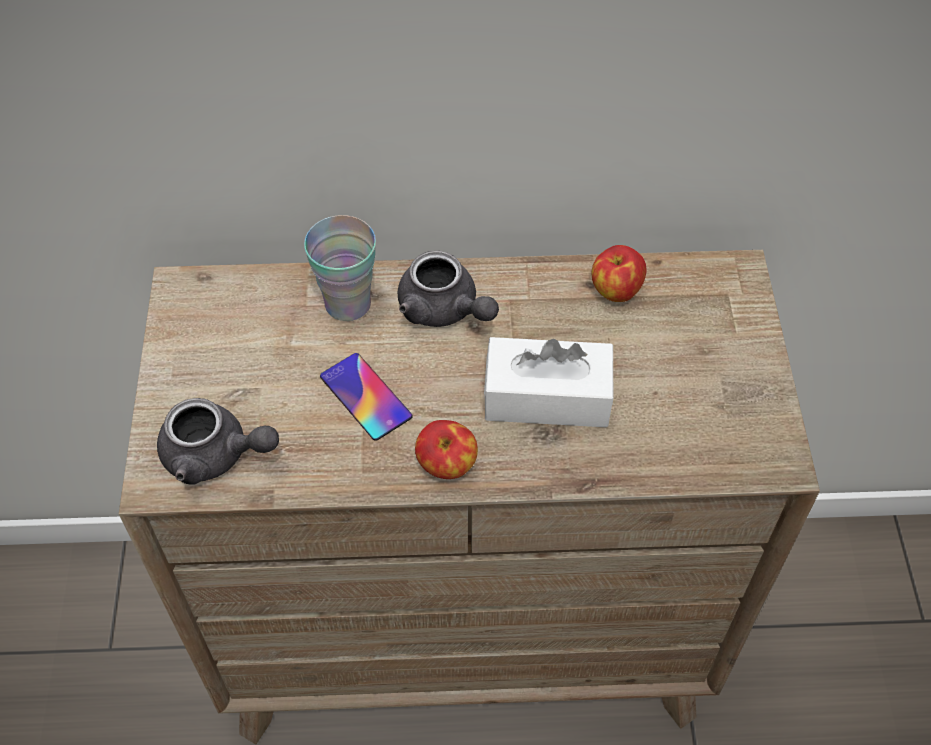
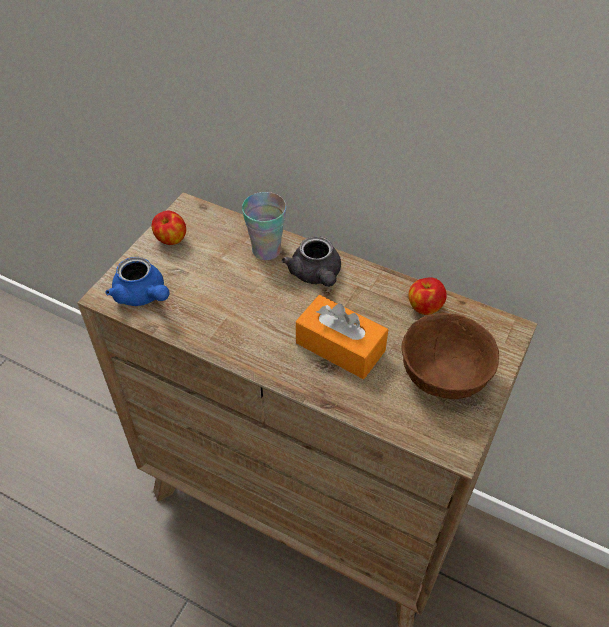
camera: 30 degrees right, 5 degrees down
(215, 455) = (143, 296): grey teapot -> blue teapot
(365, 397) = (240, 301): phone -> none
(446, 465) = (257, 356): apple -> apple (171, 240)
(547, 397) = (340, 347): white tissue box -> orange tissue box
(699, 374) = (442, 376): none -> brown bowl

